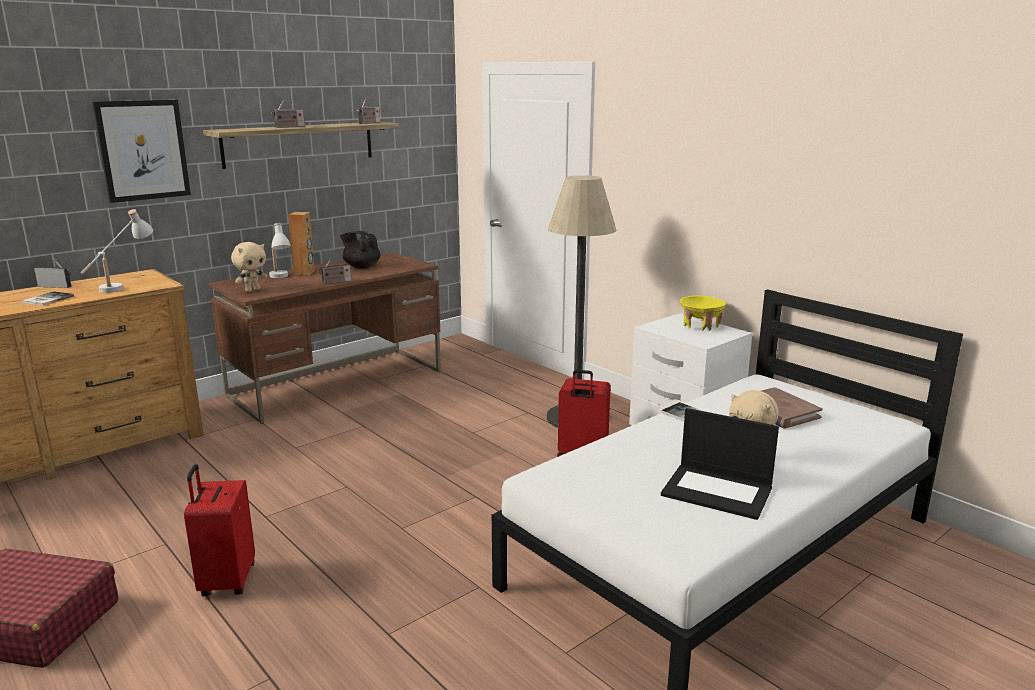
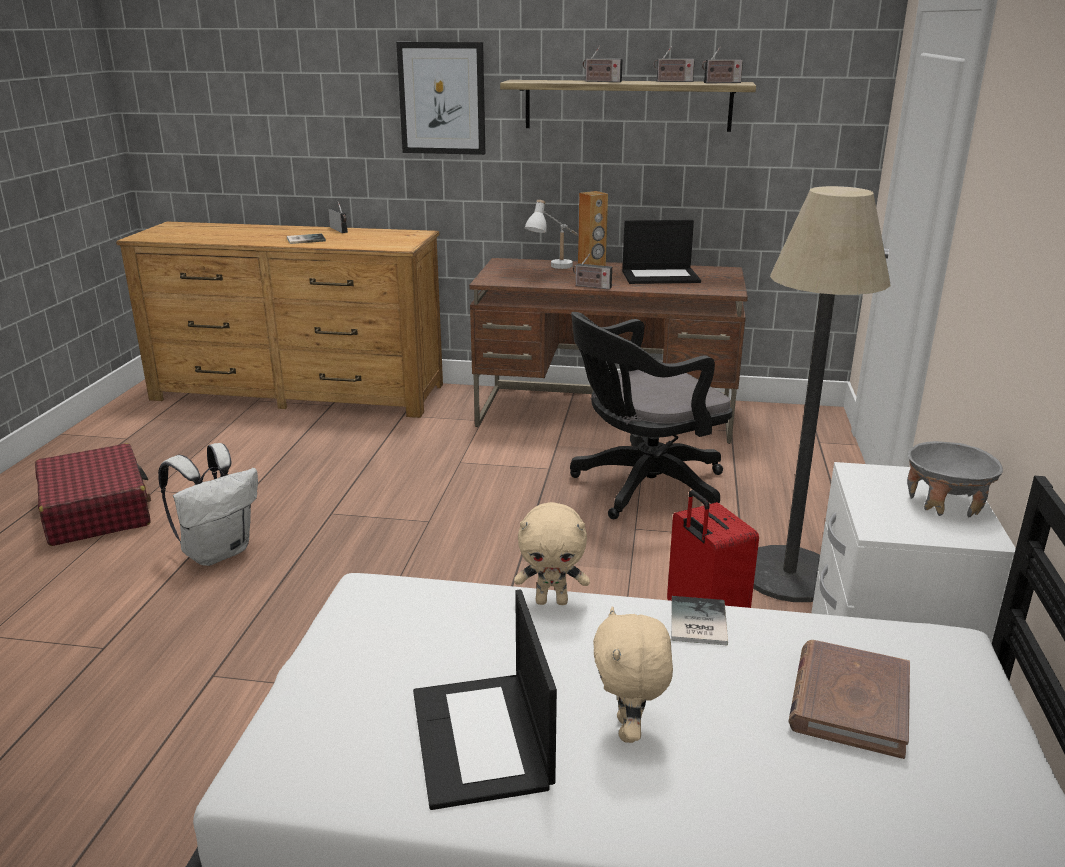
camera: 50 degrees right, 5 degrees up
(122, 285) = (376, 240): white table lamp -> none
(226, 581) = (218, 552): red suitcase -> white backpack
(252, 290) = (504, 274): beige plush toy -> beige plush toy (552, 601)
(334, 124) = (672, 81): none -> radio
(361, 267) = (661, 276): black teapot -> laptop
(438, 412) = (642, 488): none -> black office chair
(700, 326) = (945, 503): yellow bowl -> grey bowl

